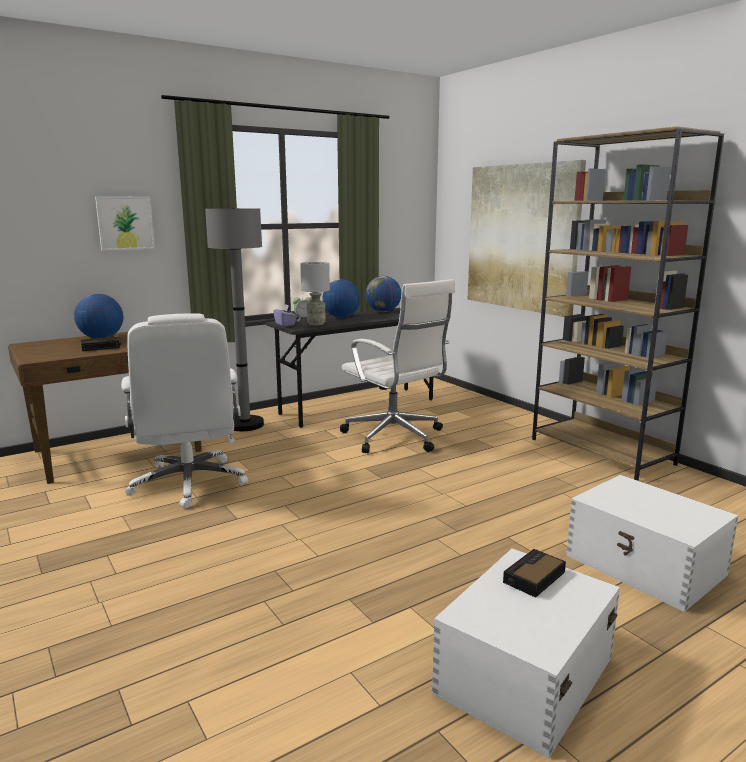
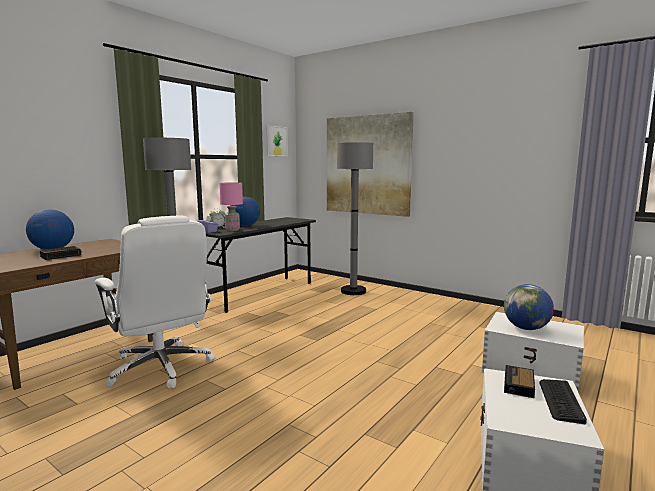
camera: 20 degrees left, 5 degrees down
(125, 223) = (69, 148): picture -> picture (276, 141)
(316, 324) = (232, 230): grey table lamp -> pink table lamp
(383, 312) = (272, 221): globe -> globe (526, 328)
(395, 438) = (304, 311): white office chair -> none
(481, 417) = (353, 291): none -> grey floor lamp
(568, 608) = (560, 400): none -> keyboard
(602, 451) = (445, 303): brown bookcase -> none

